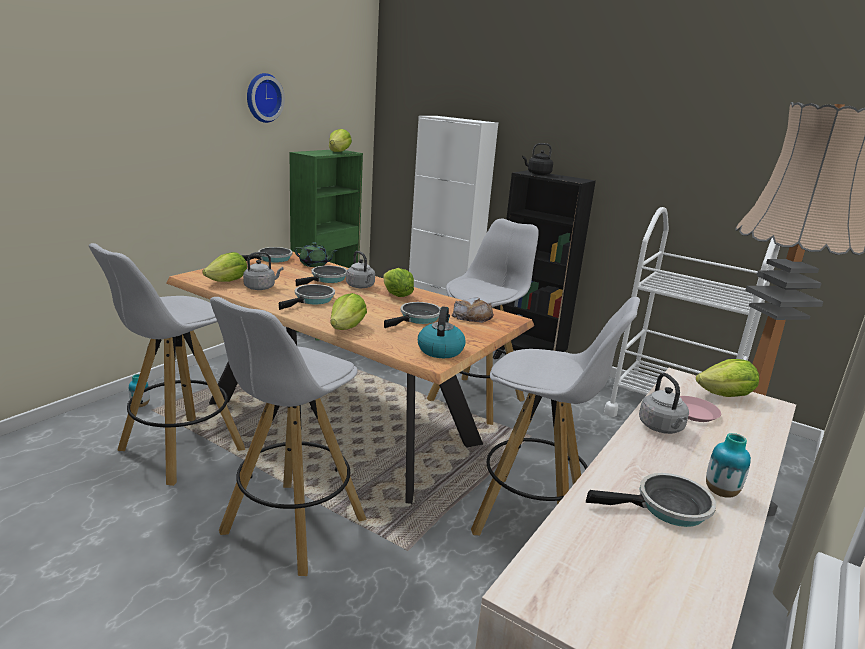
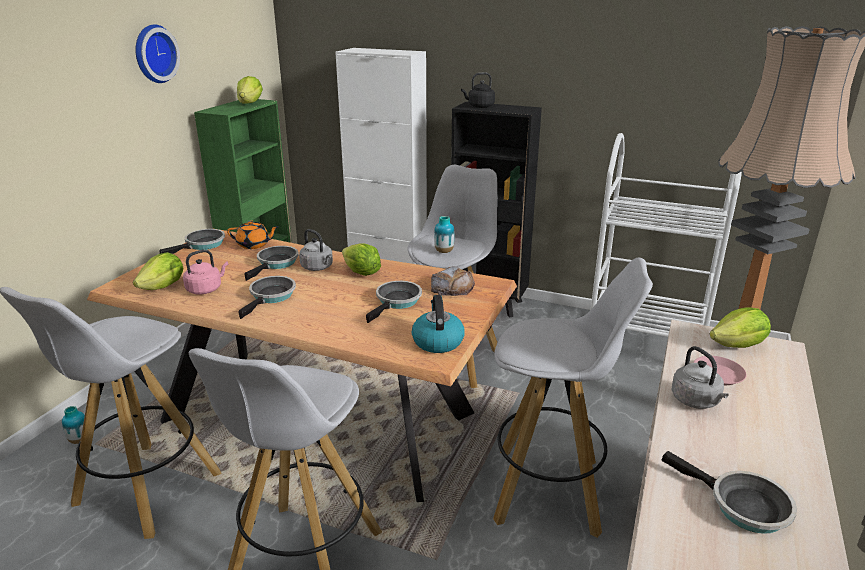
camera: 10 degrees left, 5 degrees up
(261, 287) = (206, 289): grey kettle -> pink kettle
(314, 264) = (254, 245): green teapot -> orange teapot
(347, 328) = (325, 330): lettuce -> none
(667, 508) = (742, 506): frying pan -> frying pan turned 60 degrees clockwise
(720, 492) = (782, 473): vase -> vase (444, 251)

